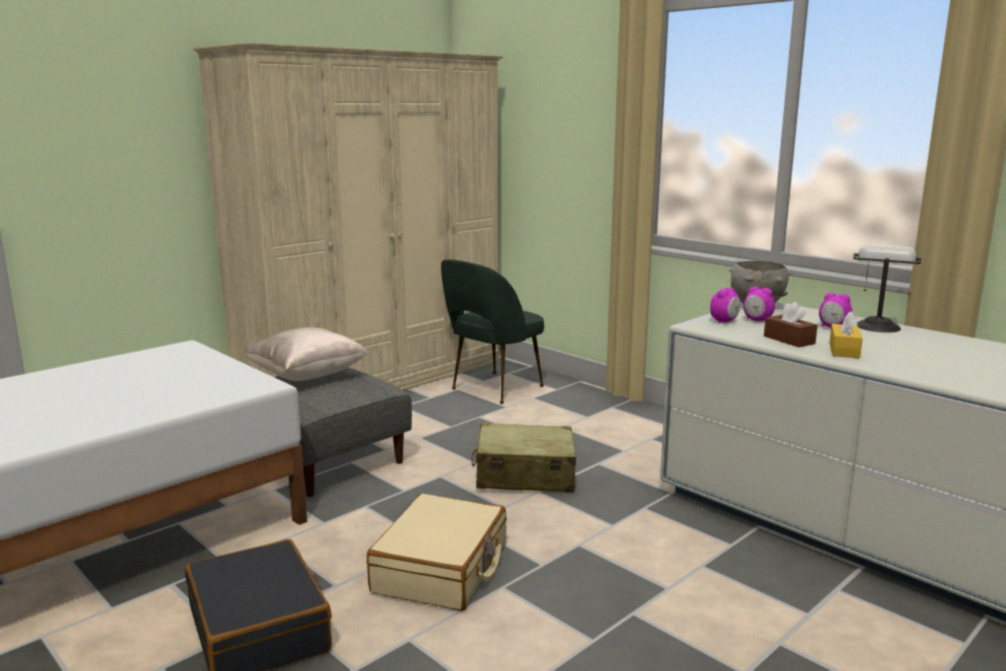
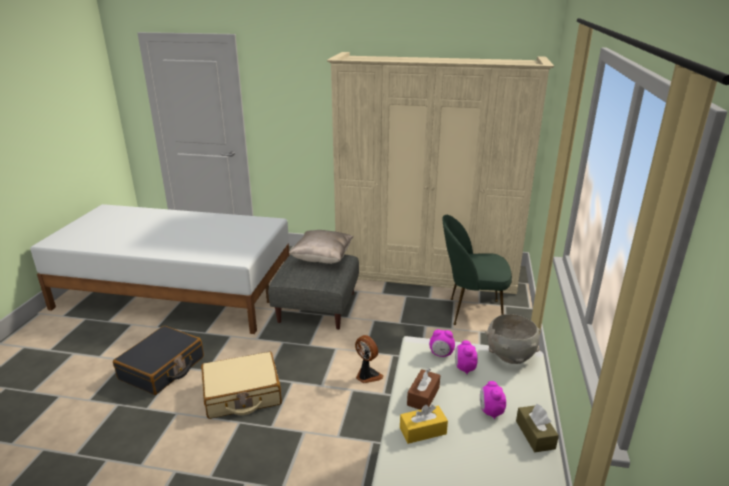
camera: 55 degrees right, 10 degrees up
(524, 475) = (367, 376): beige suitcase -> fan
(876, 324) = (535, 434): table lamp -> brown tissue box

